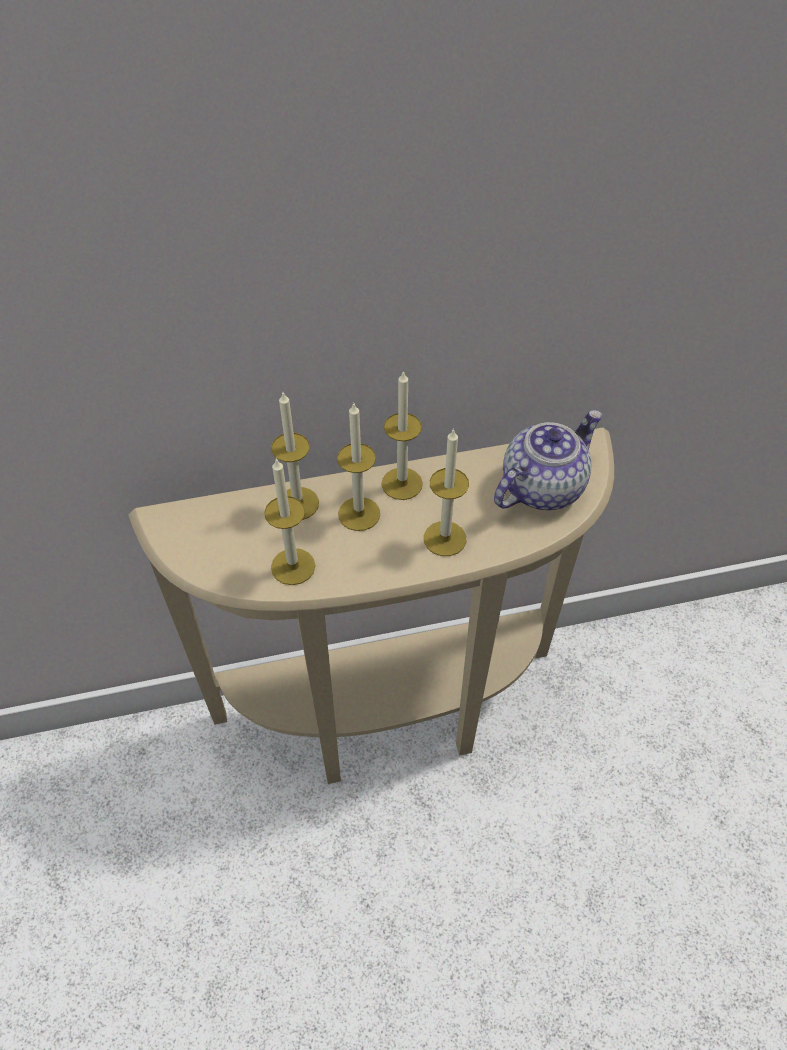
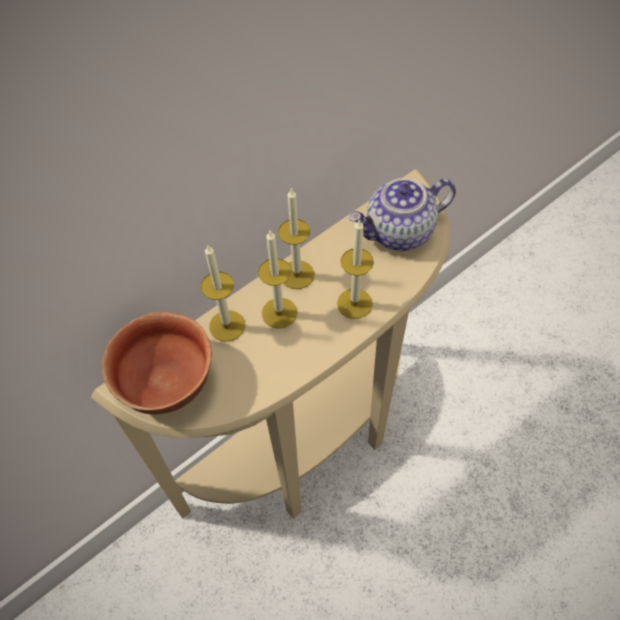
camera: 25 degrees left, 5 degrees up
(204, 529) = (165, 380): none -> bowl
(293, 566) = (254, 377): candle -> none
(541, 486) = (399, 232): teapot -> teapot turned 135 degrees counterclockwise

